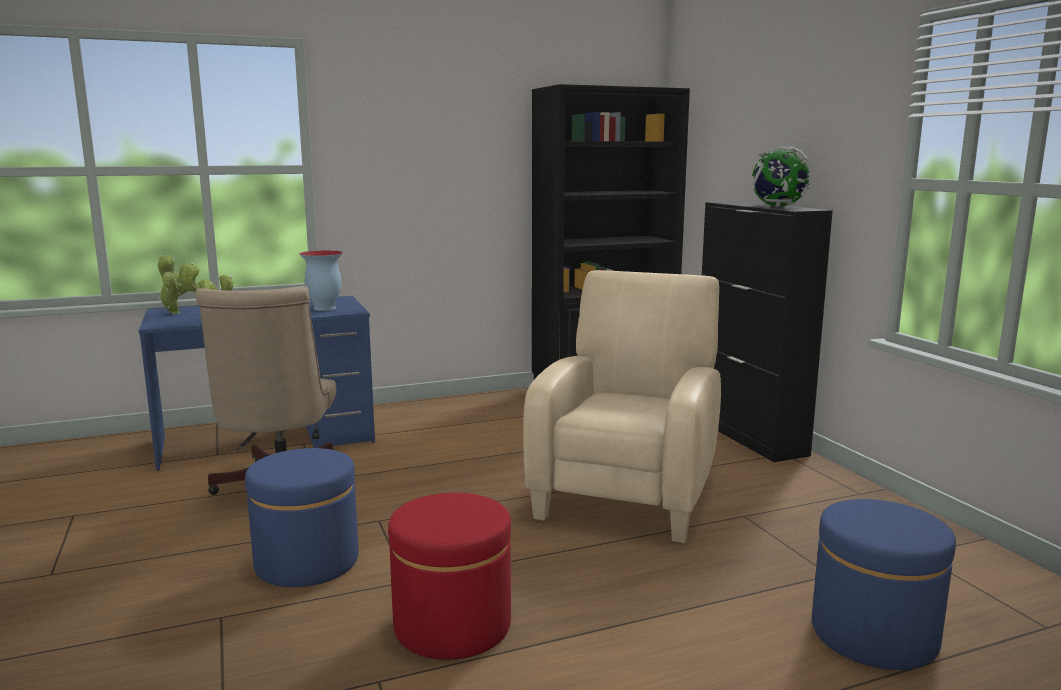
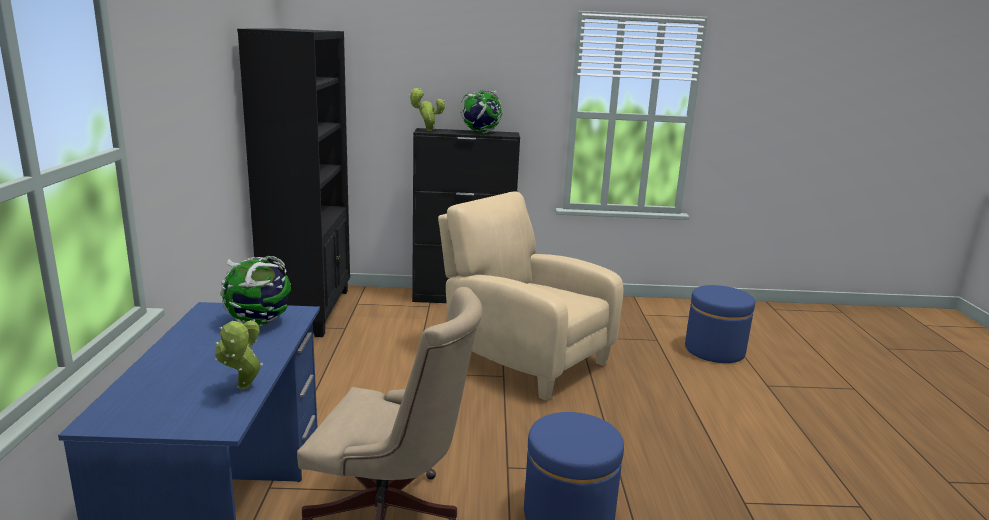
camera: 70 degrees left, 5 degrees up
(174, 312) = (140, 412): potted plant -> potted plant (427, 130)
(323, 308) = (259, 322): vase -> globe
(452, 625) = (684, 463): red ottoman -> none

